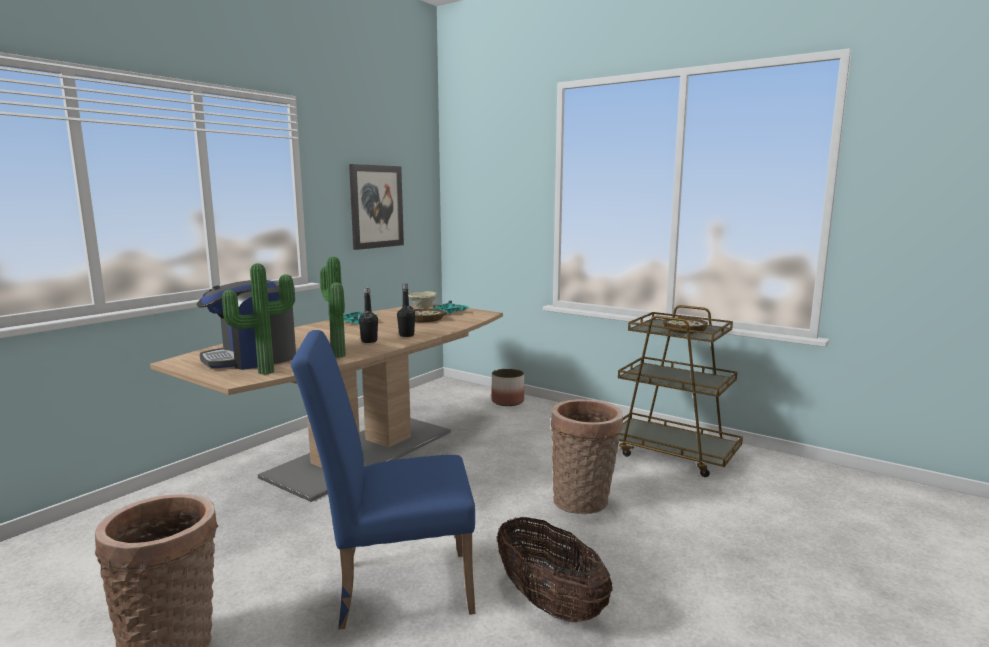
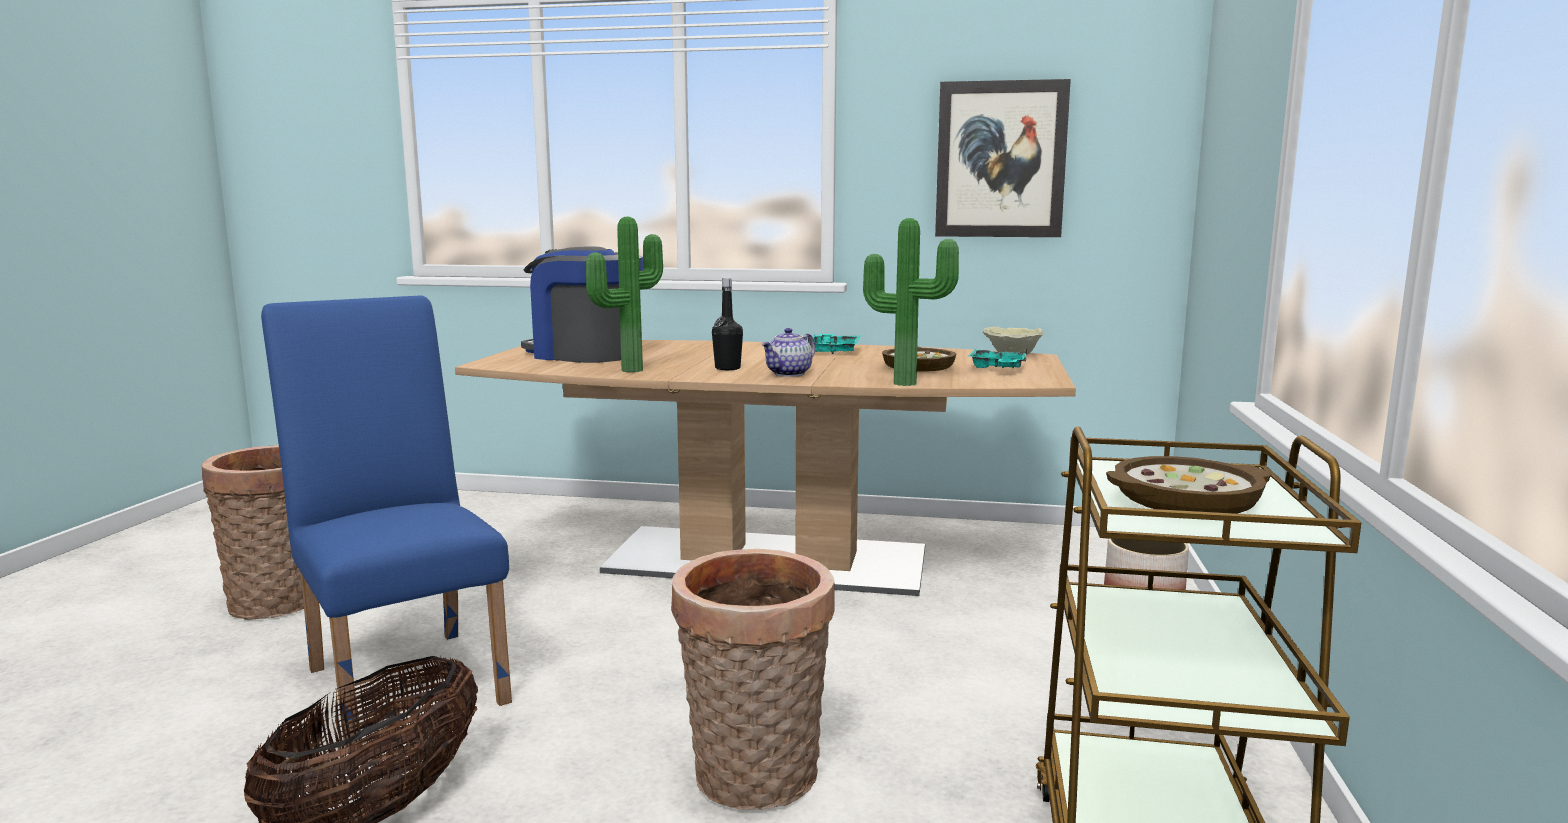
camera: 65 degrees right, 0 degrees up
(265, 371) = (533, 364): potted plant -> potted plant (906, 383)
(406, 335) = (789, 374): black bottle -> teapot

